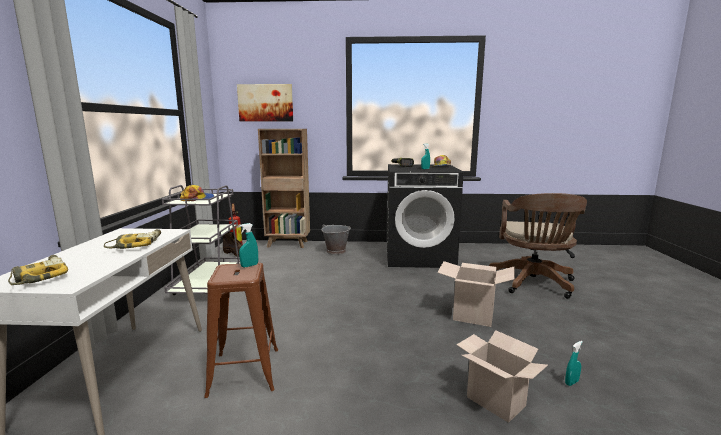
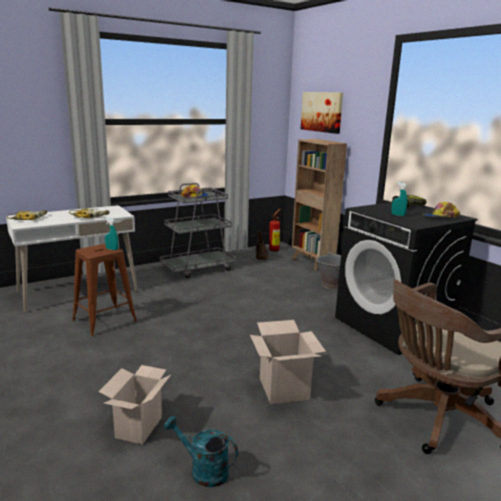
camera: 55 degrees right, 5 degrees up
(571, 382) = (203, 470): turquoise spray bottle -> turquoise watering can

